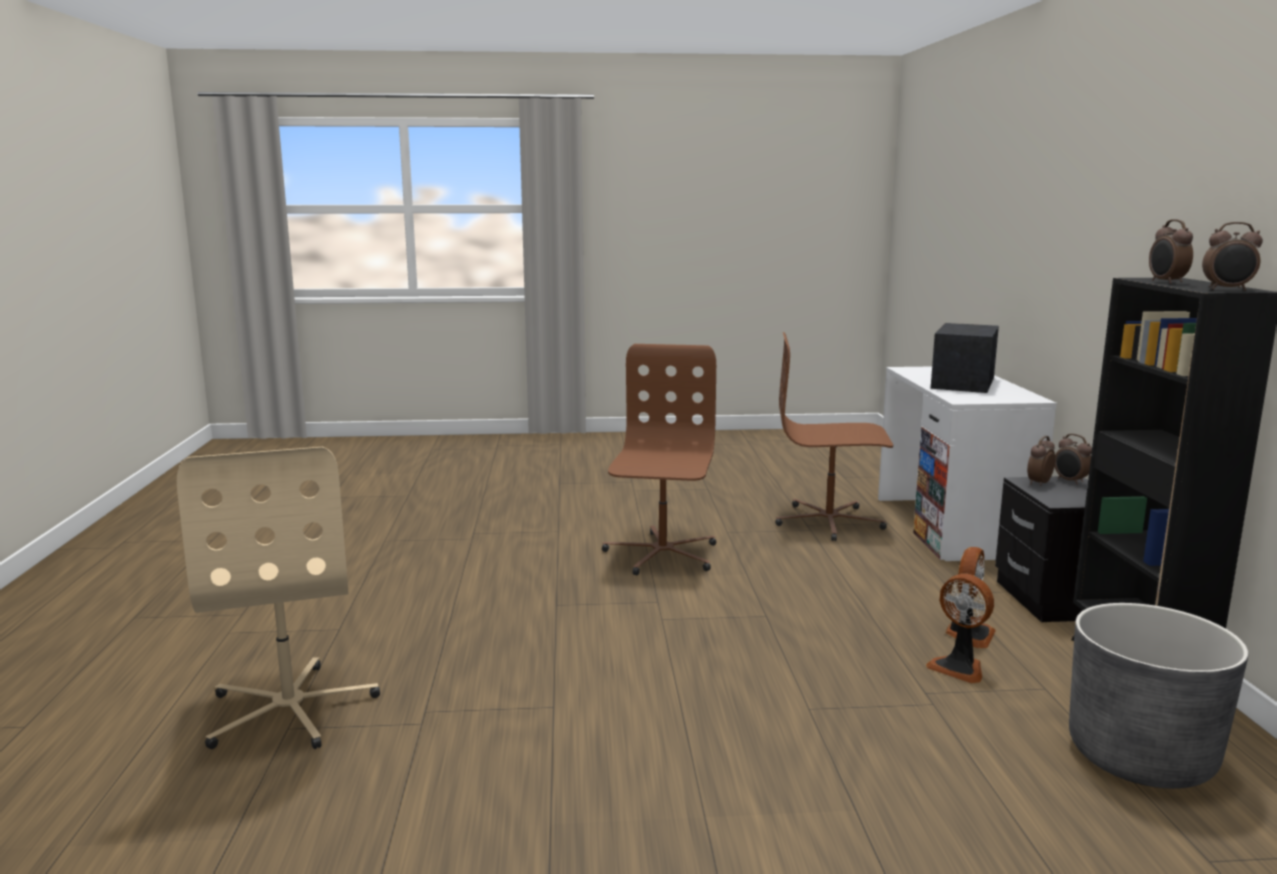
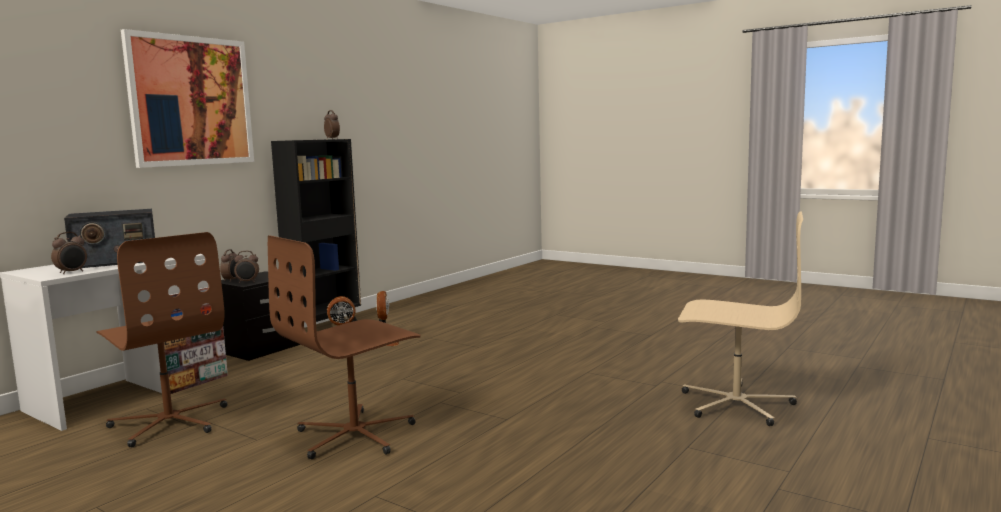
camera: 140 degrees left, 5 degrees down
(291, 709) = (736, 404): beige office chair -> beige office chair turned 90 degrees clockwise
(1115, 200) = (191, 101): none -> picture
(1140, 756) = (409, 317): grey planter -> none
(1166, 282) = (310, 139): alarm clock -> alarm clock (72, 272)

